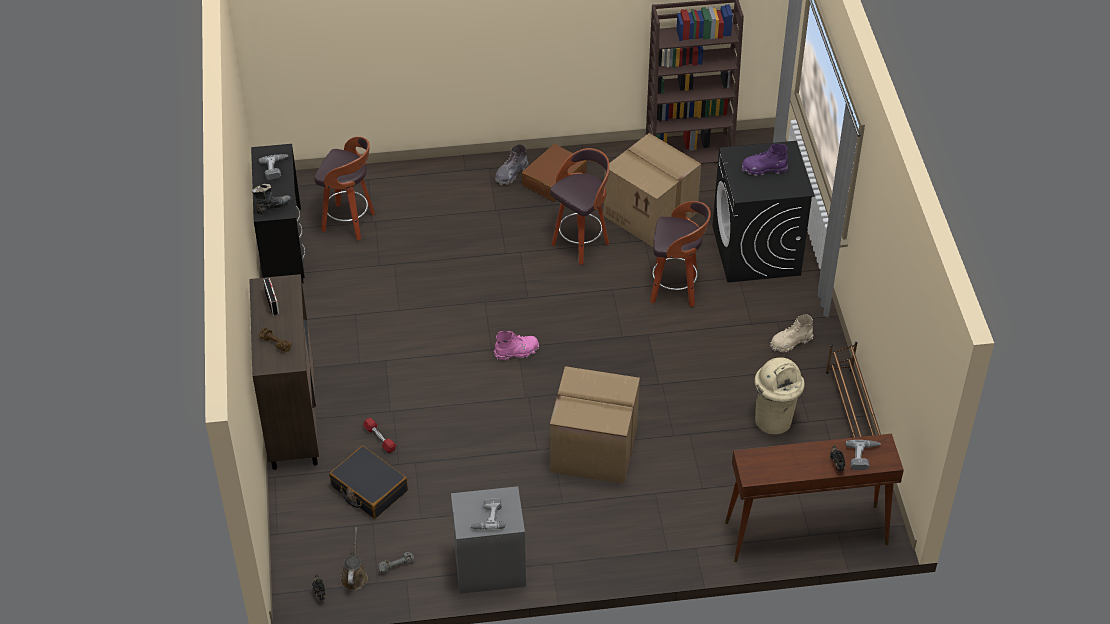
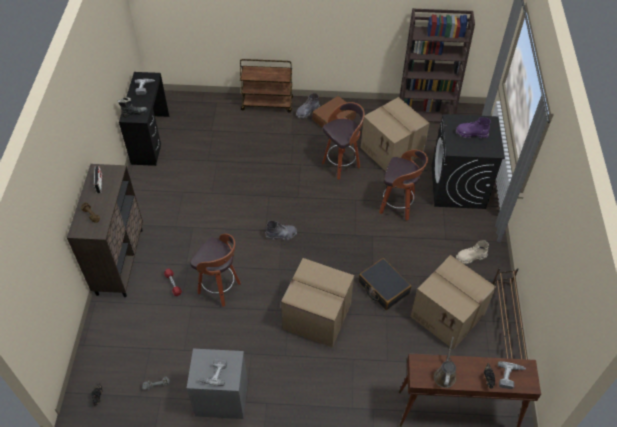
camera: 10 degrees right, 5 degrees up
(350, 222) = (197, 129): stool -> stool (220, 289)
(354, 576) = (125, 388): brown watering can -> brown watering can (445, 375)
(369, 489) = (155, 321): black suitcase -> black suitcase (383, 288)
(447, 171) = (267, 104): none -> brown cart
(517, 352) = (281, 235): pink boot -> grey boot
(774, 420) = (448, 315): beige trash can -> cardboard box

